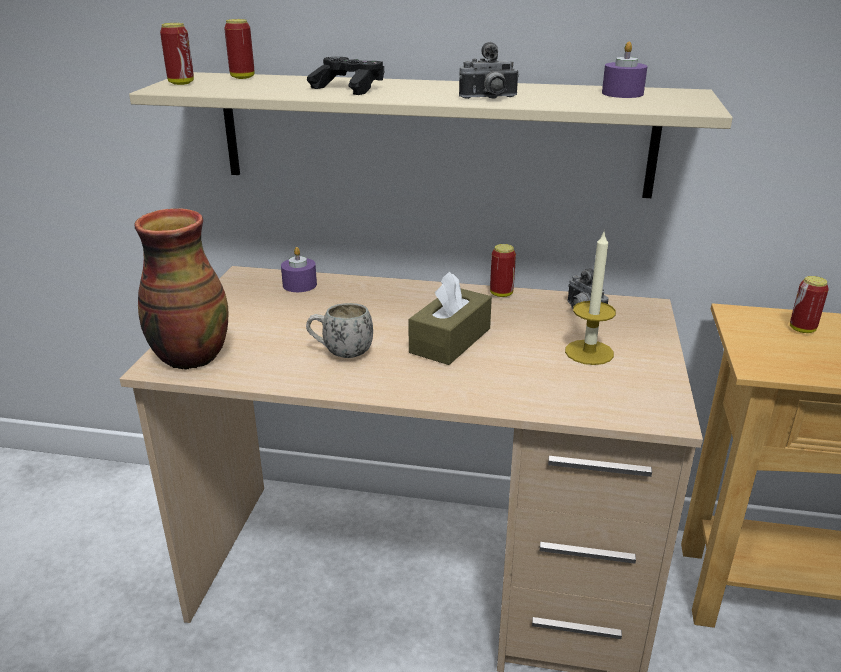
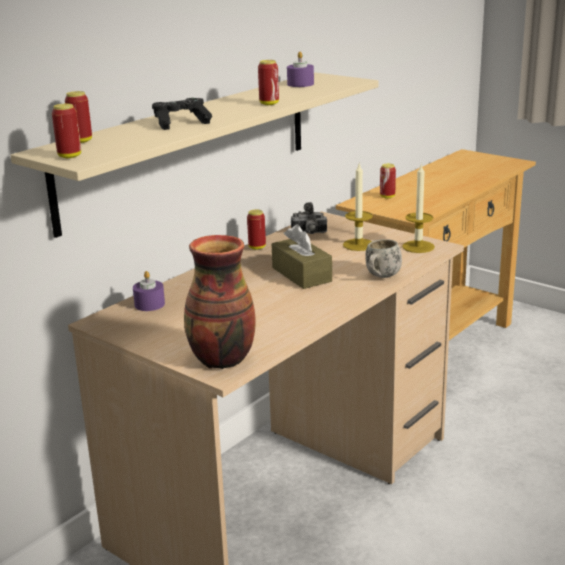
camera: 60 degrees left, 5 degrees down
(340, 353) = (278, 308): white mug -> white mug (381, 277)
(489, 98) = (269, 104): camera -> can
(640, 399) = (418, 247): none -> candle

